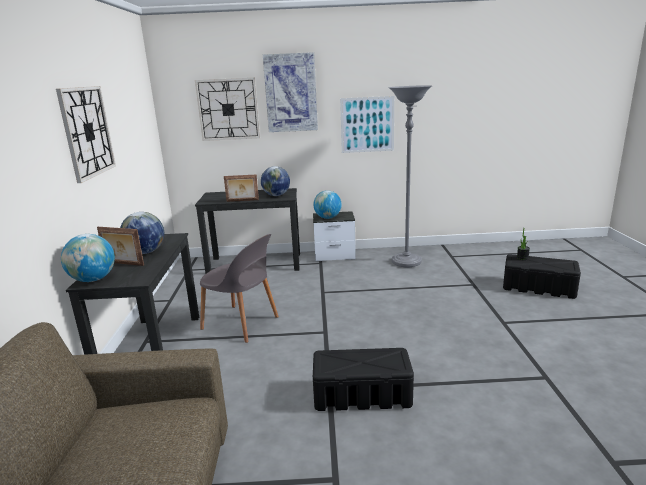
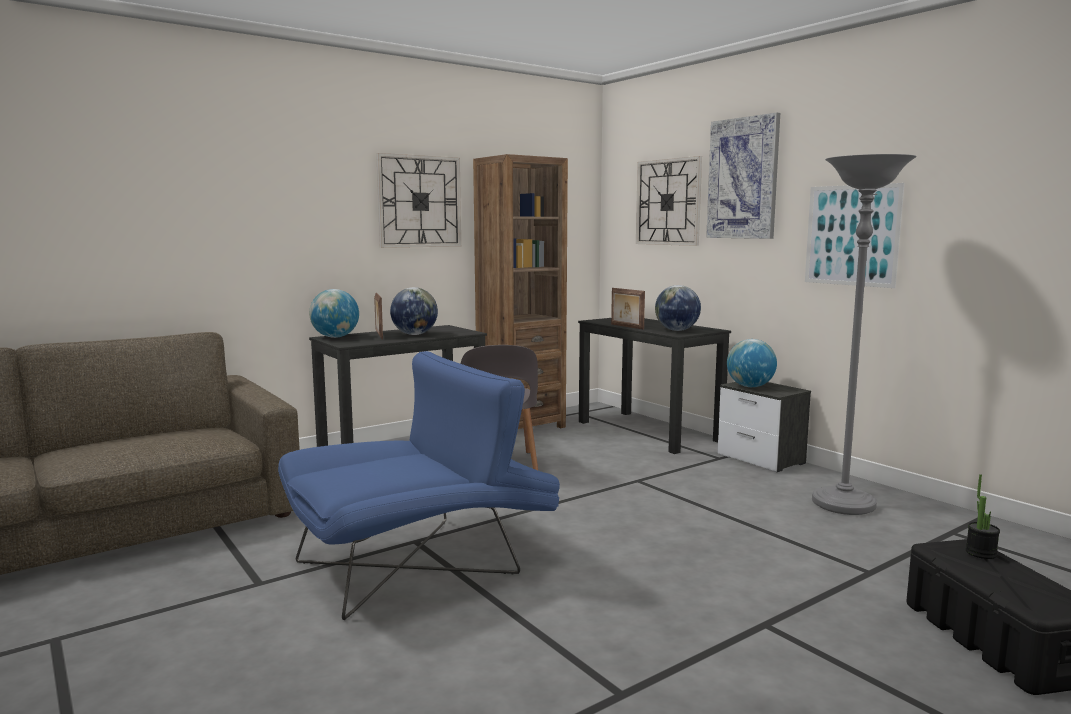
camera: 55 degrees right, 10 degrees down
(180, 294) = (521, 426): none -> brown bookcase
(362, 395) = (422, 561): black storage box -> blue armchair

